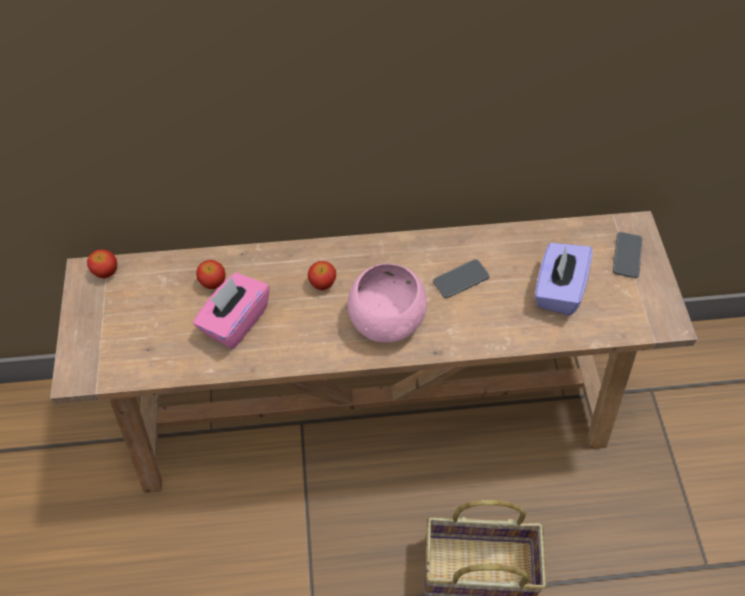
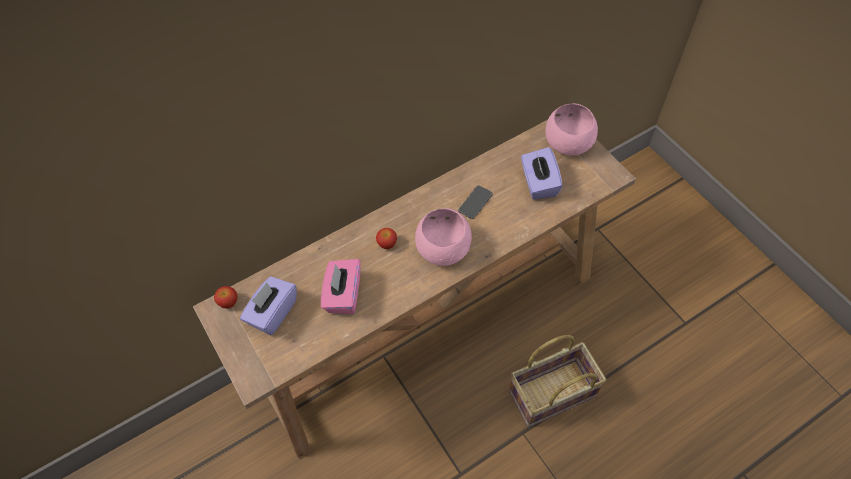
camera: 25 degrees left, 0 degrees up
(145, 306) = (272, 313): none -> purple tissue box
(213, 282) = (311, 276): apple -> none
(627, 255) = (567, 144): phone -> pink bowl

